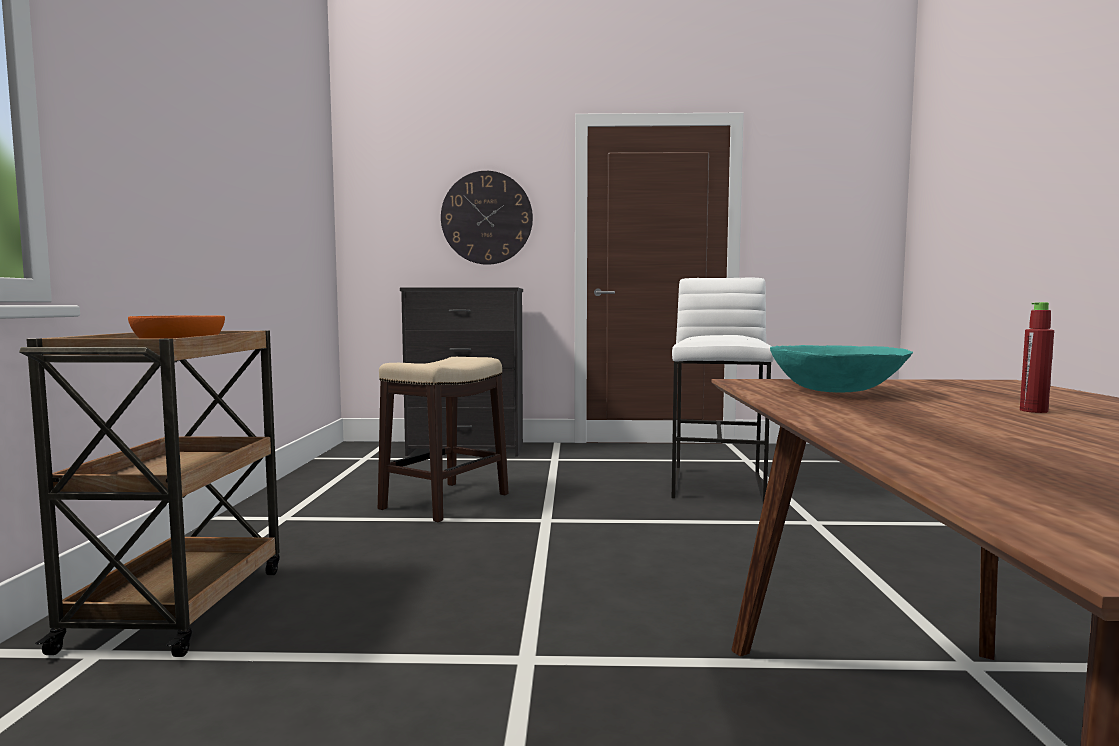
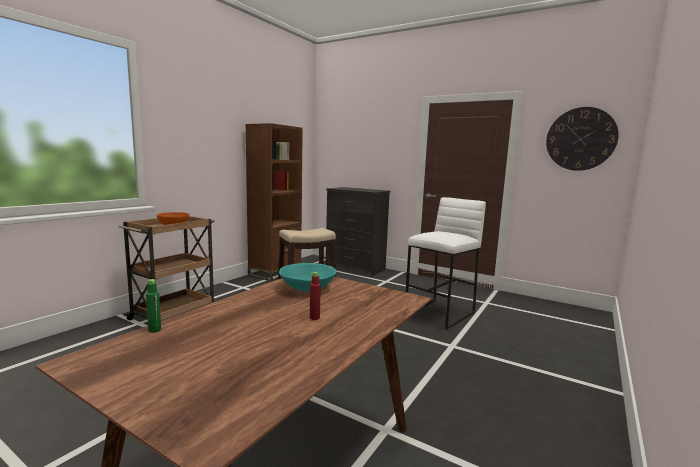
camera: 30 degrees right, 5 degrees up
(316, 481) = (275, 273): none -> brown bookcase
(486, 218) = (377, 153): wall clock -> wall clock (580, 139)
(930, 468) = (154, 330): none -> green bottle

